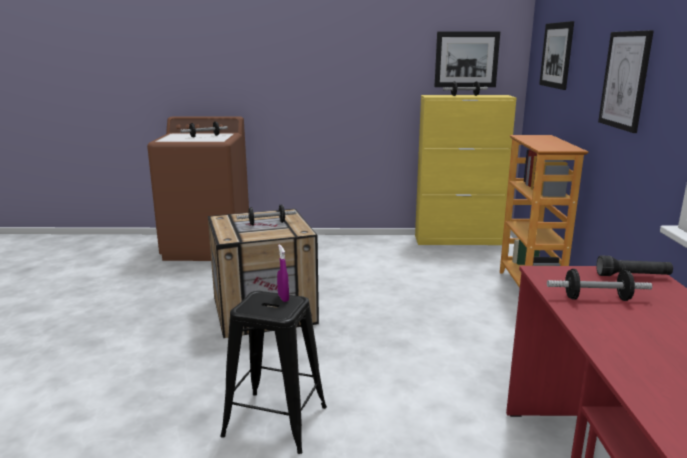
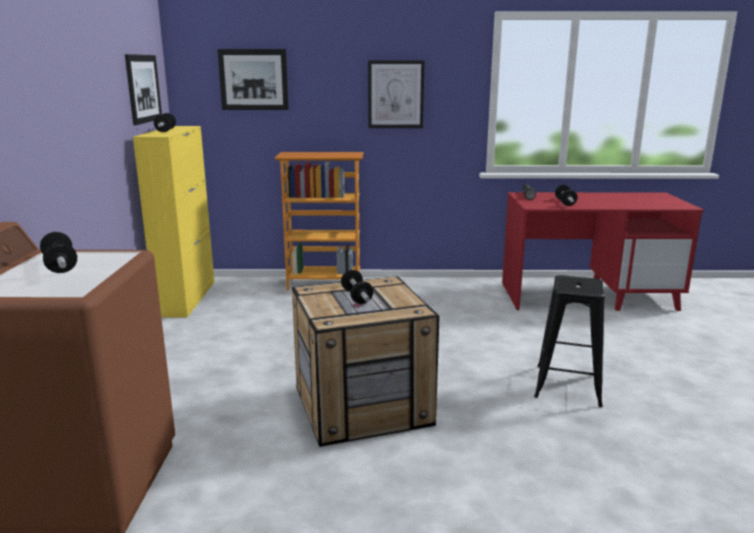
camera: 90 degrees left, 0 degrees up
(283, 298) = (564, 281): purple spray bottle -> none

